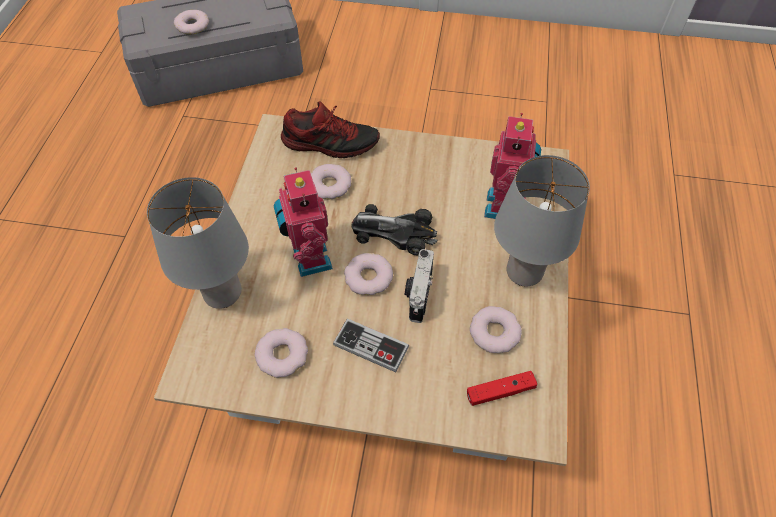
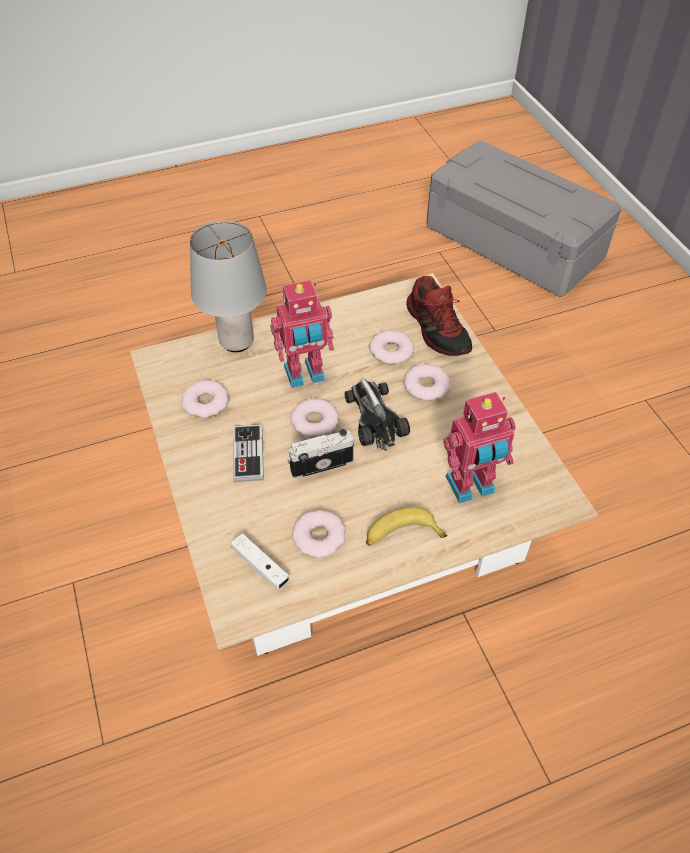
camera: 60 degrees right, 5 degrees down
(192, 25) = (501, 187): donut -> donut (426, 386)
(309, 259) = (305, 375): toy robot -> toy robot turned 150 degrees counterclockwise
(500, 391) = (260, 566): red game controller -> white game controller
(523, 274) = (401, 534): grey table lamp -> banana

